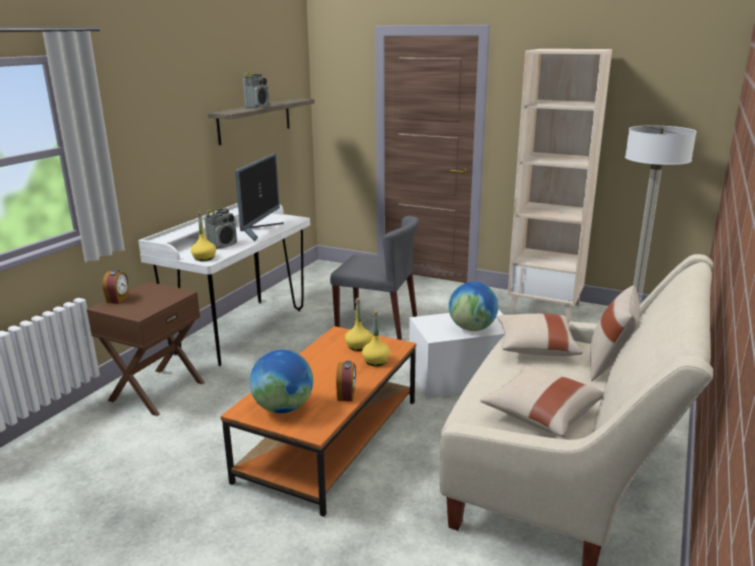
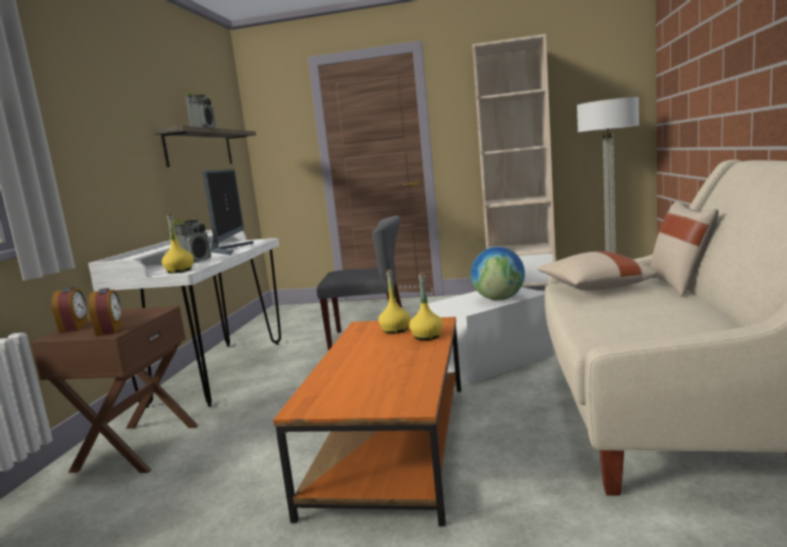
camera: 15 degrees left, 10 degrees down
(283, 408) = (353, 394): globe -> none
(346, 394) = (421, 367): alarm clock -> alarm clock (110, 330)
(540, 414) = (671, 326): beige pillow -> none

